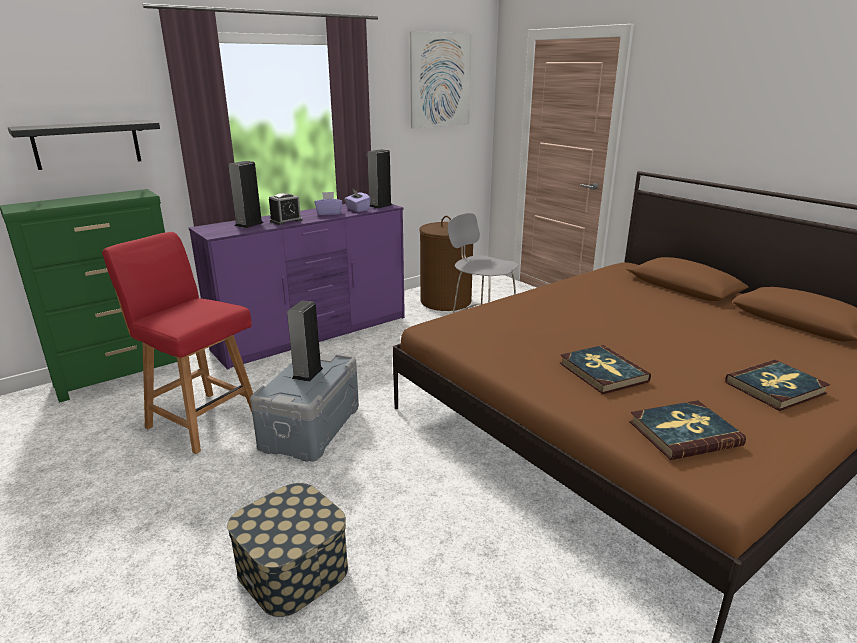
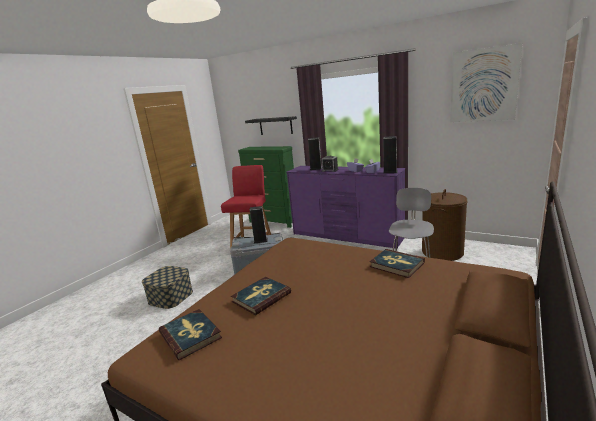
camera: 70 degrees right, 5 degrees down
(775, 388) = (274, 377): book -> book (396, 265)

